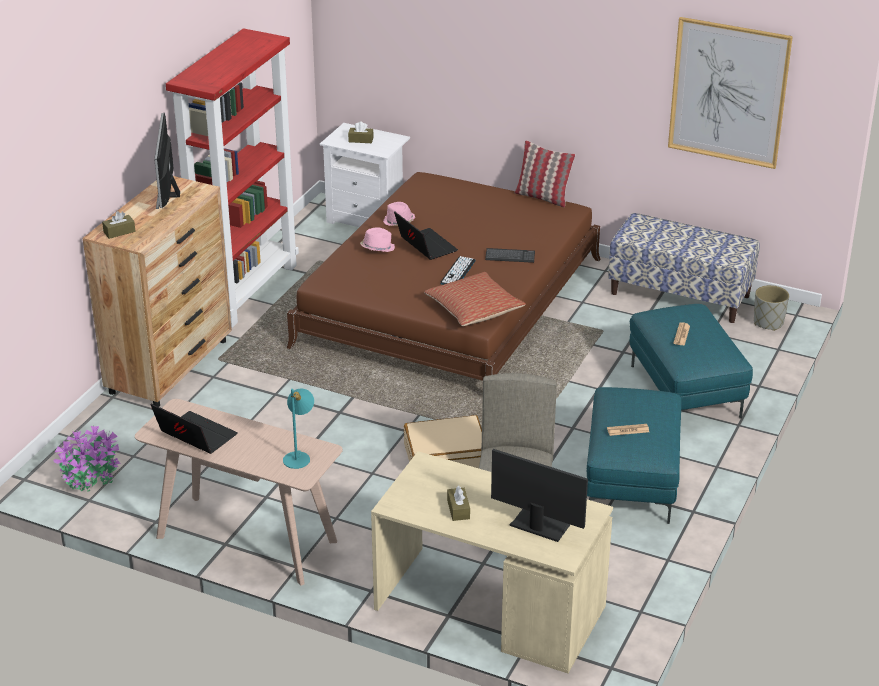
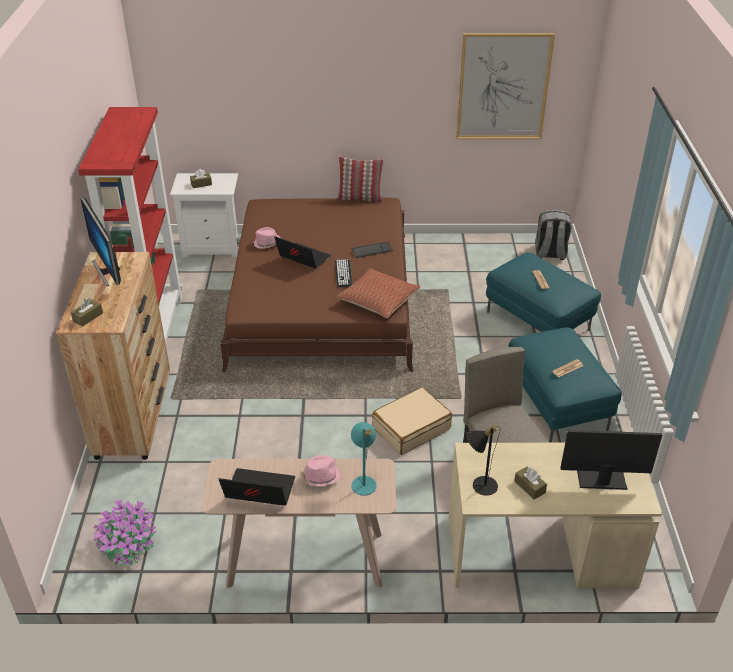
camera: 25 degrees left, 5 degrees up
(377, 248) = (266, 269): pink hat -> pink hat (320, 477)
(410, 492) = (480, 484): none -> black table lamp
(680, 295) = (478, 248): bench -> none
(768, 323) = (550, 253): grey planter -> grey backpack

